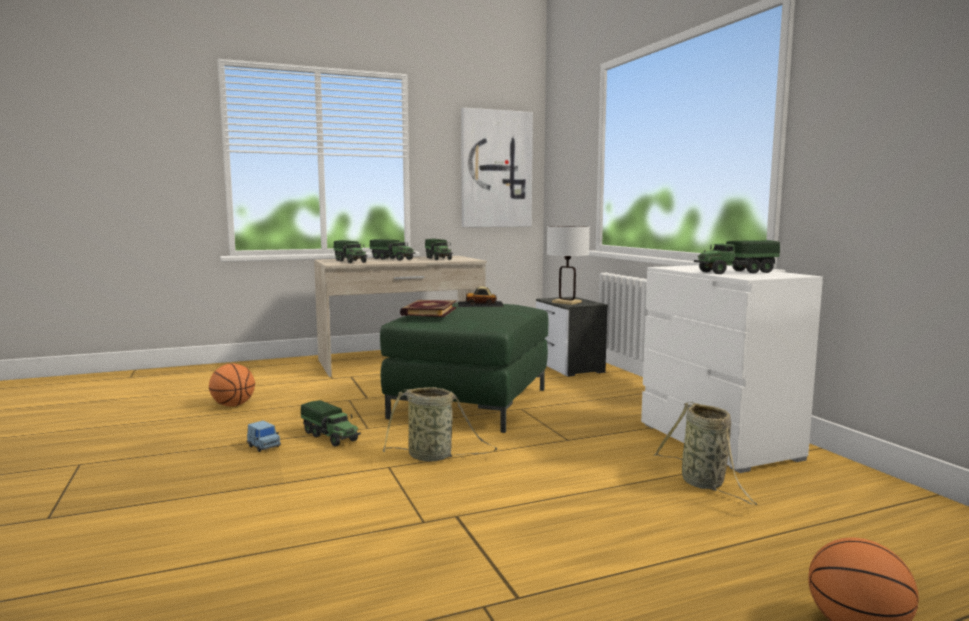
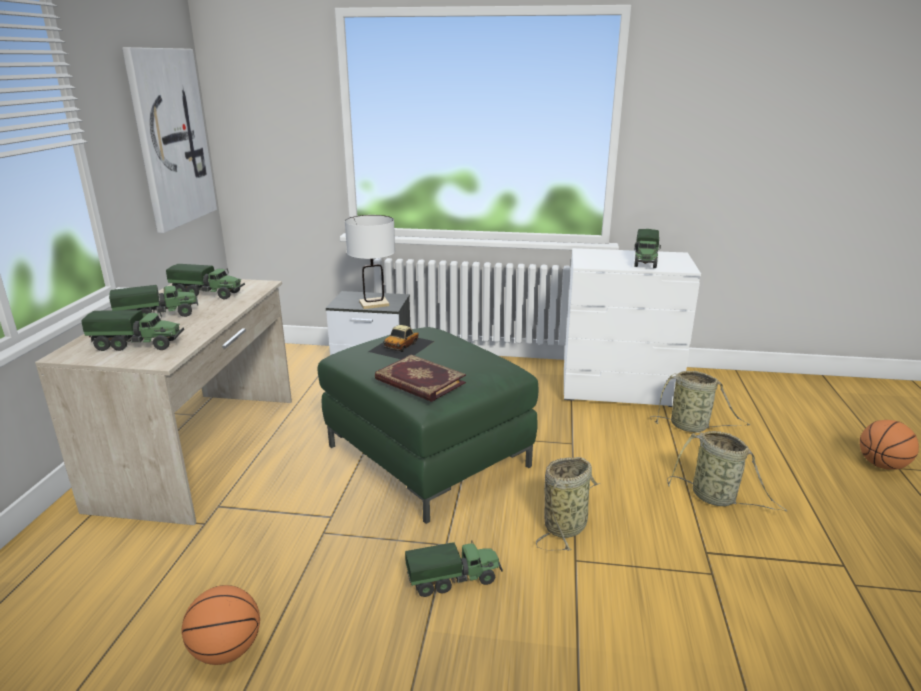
camera: 60 degrees left, 15 degrees up
(264, 446) = (445, 645): blue toy car -> none
(564, 512) = (716, 498): none -> basket

